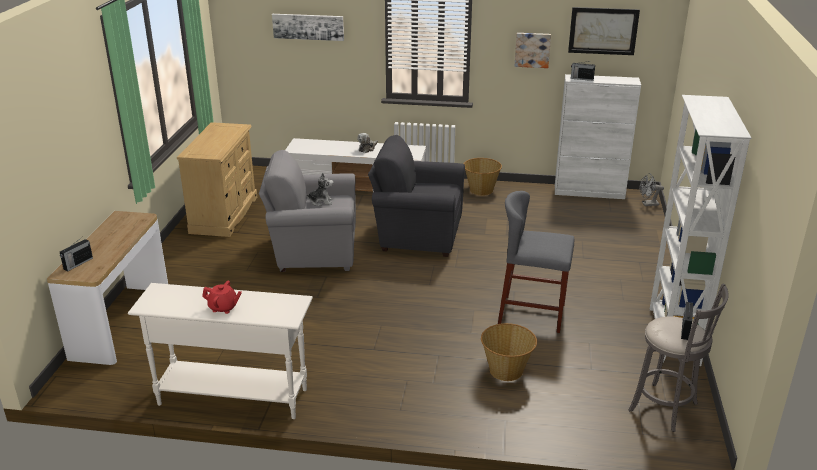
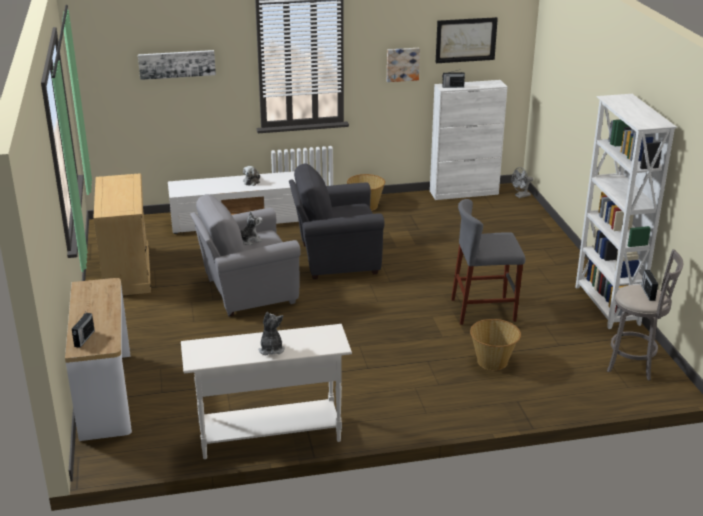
camera: 20 degrees left, 0 degrees up
(223, 308) = (271, 349): red teapot -> plush toy

